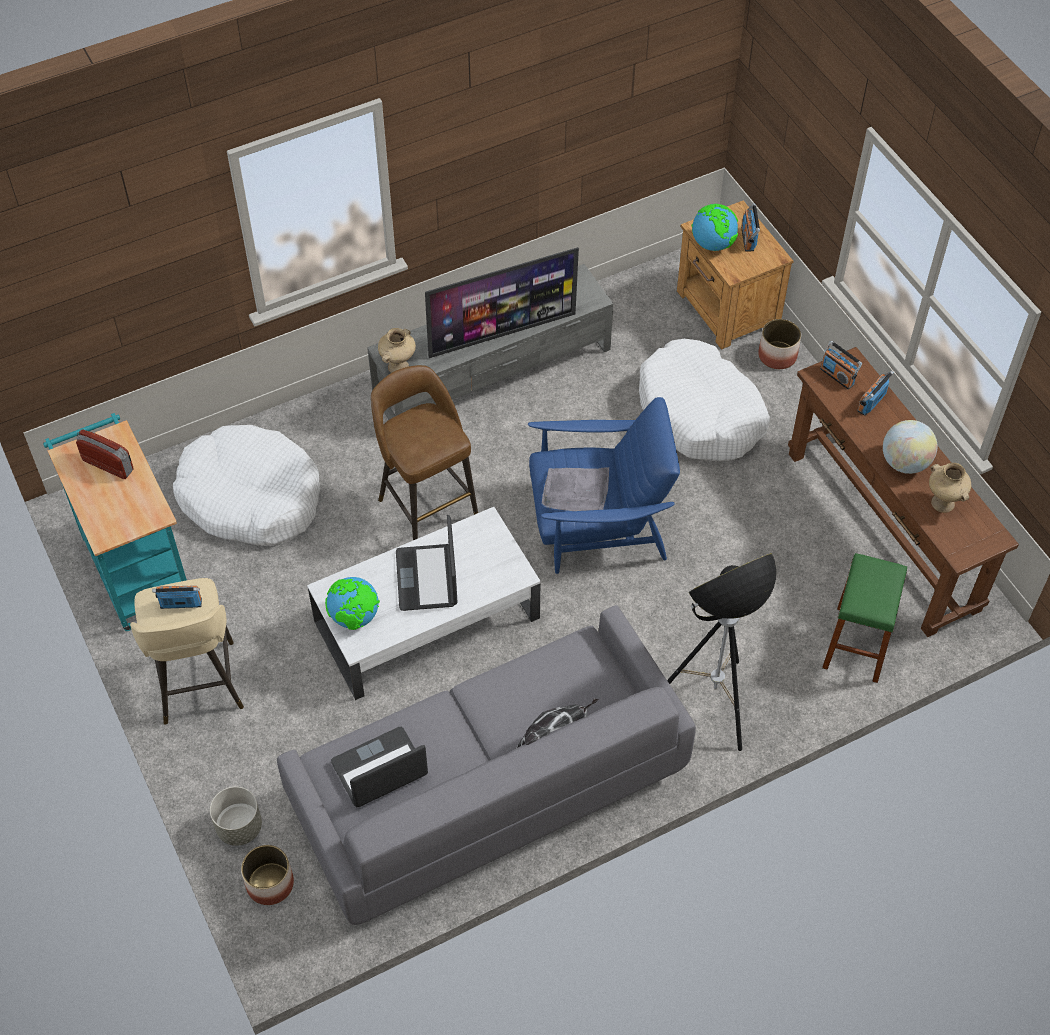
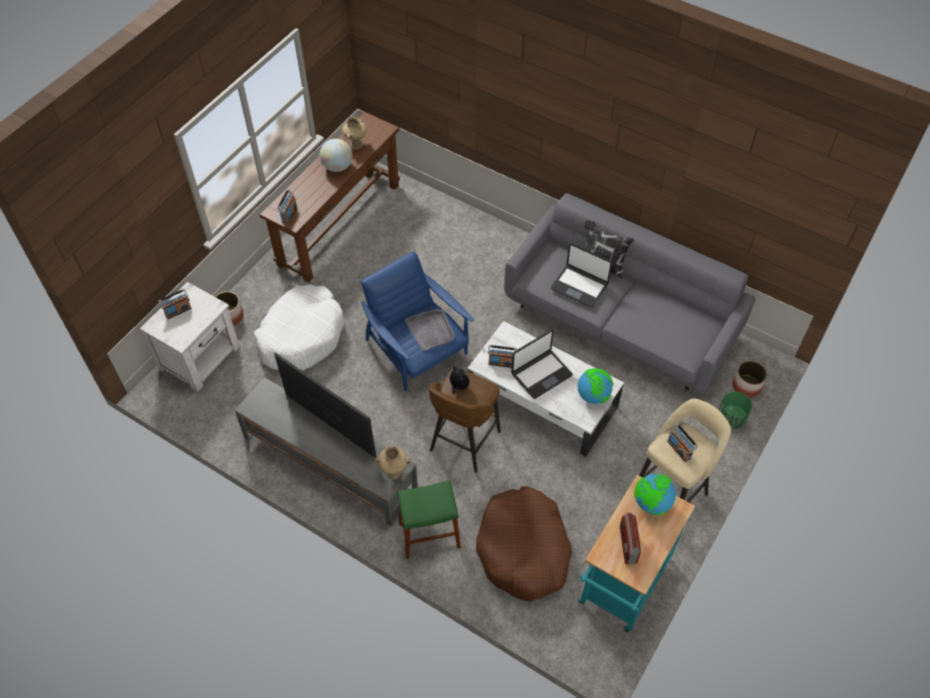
camera: 120 degrees left, 0 degrees up
(239, 827) = (731, 418): grey planter -> green planter
(250, 497) = (523, 550): white dog bed -> brown dog bed
(380, 769) = (675, 328): laptop -> laptop (579, 286)
(436, 431) = (458, 386): none -> plush toy
(712, 705) = (501, 251): floor lamp -> none
(713, 244) = (193, 327): globe -> globe (651, 503)
(727, 309) = (201, 357): brown nightstand -> white nightstand
(857, 644) = (422, 210): green stool -> green stool (429, 535)
(871, 402) = (301, 193): radio -> radio (501, 363)

